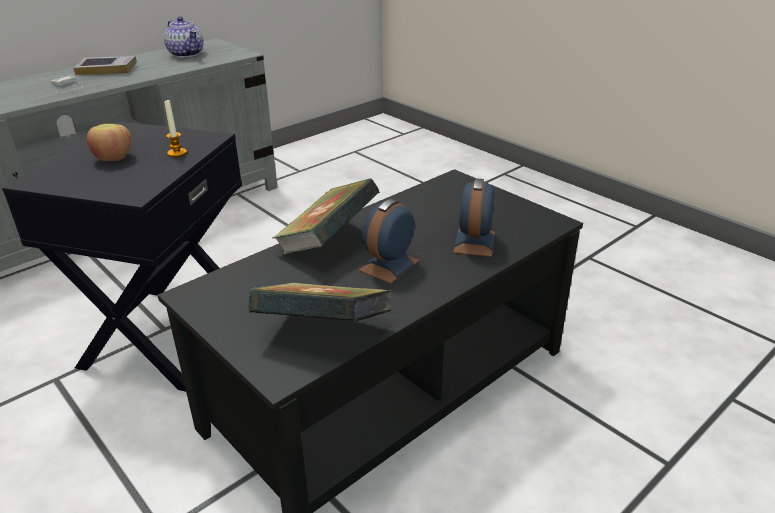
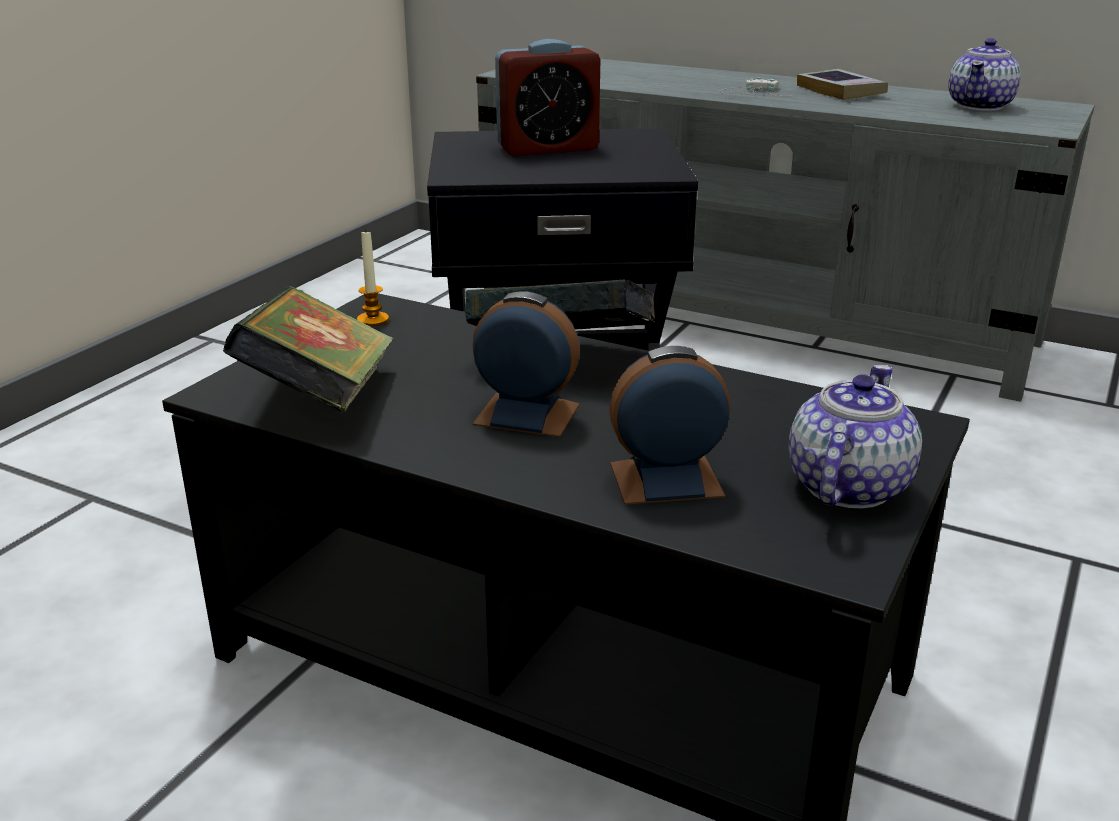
camera: 70 degrees right, 5 degrees down
(114, 158) = (548, 149): apple -> alarm clock
(177, 153) = (593, 168): candle -> candle (373, 320)
(498, 206) = (846, 487): none -> teapot

